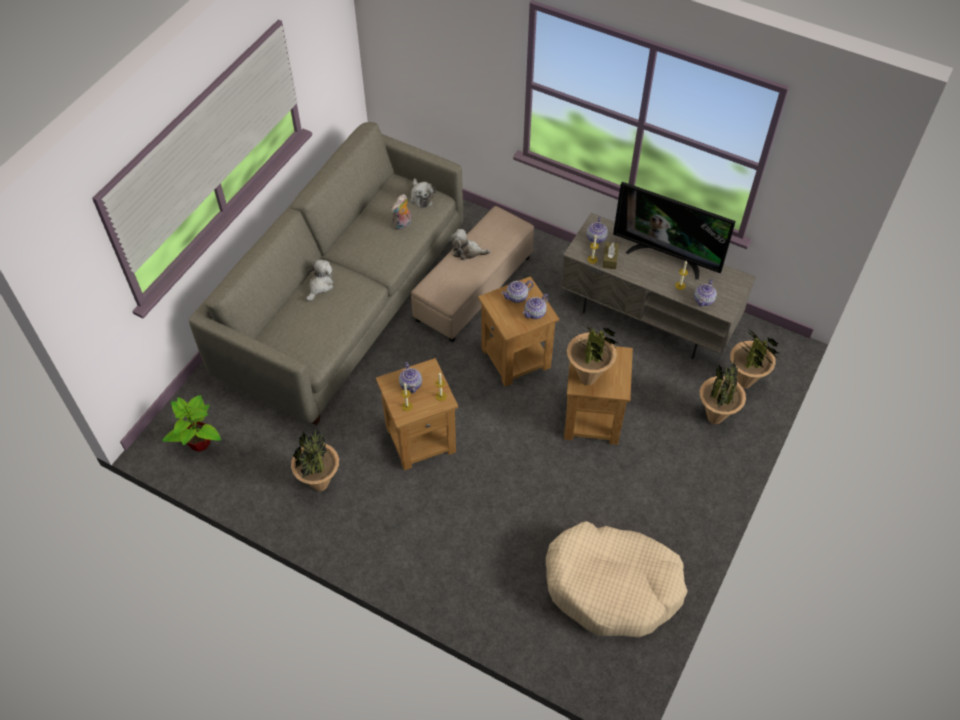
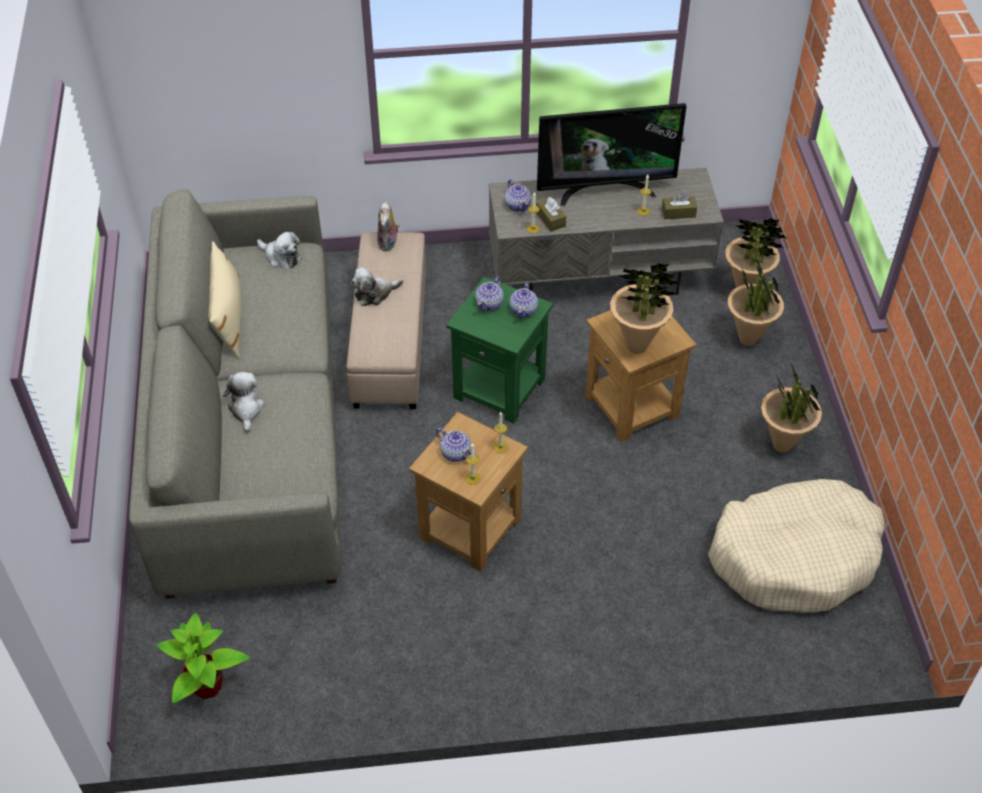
camera: 35 degrees left, 5 degrees down
(320, 485) = (399, 644): potted plant -> potted plant (782, 445)
(358, 221) = (229, 317): none -> beige pillow
(402, 225) = (287, 296): plush toy -> plush toy (389, 244)
(516, 358) = (500, 388): brown side table -> green side table
(704, 300) = (678, 213): teapot -> brown tissue box

